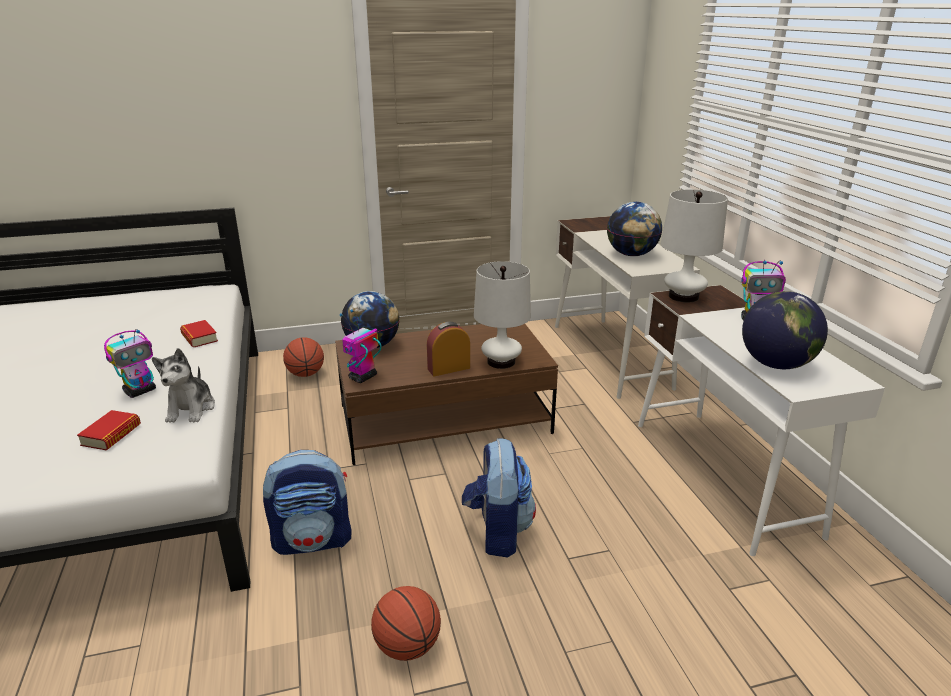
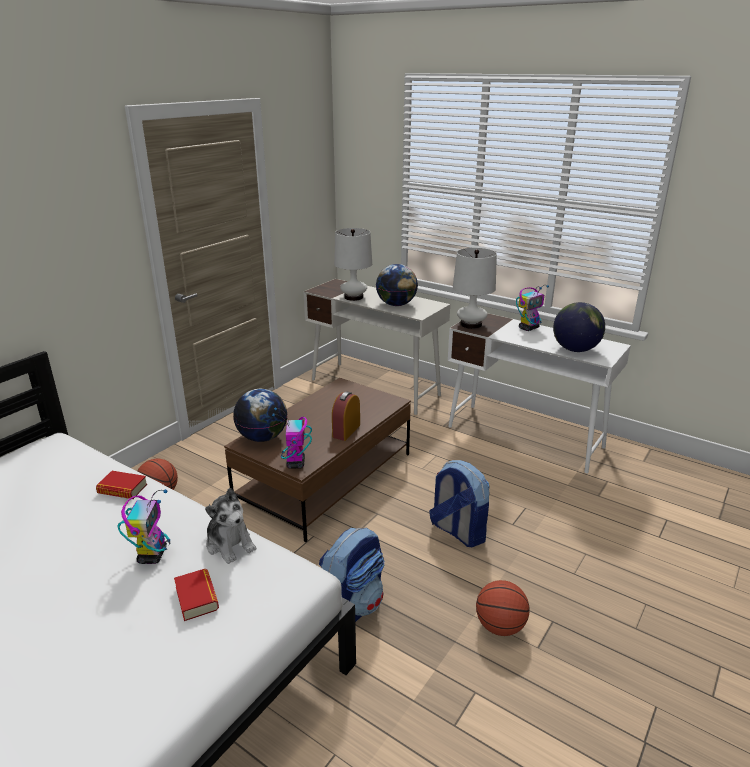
camera: 40 degrees left, 0 degrees up
(501, 362) = (373, 412): white table lamp -> white table lamp (353, 297)

